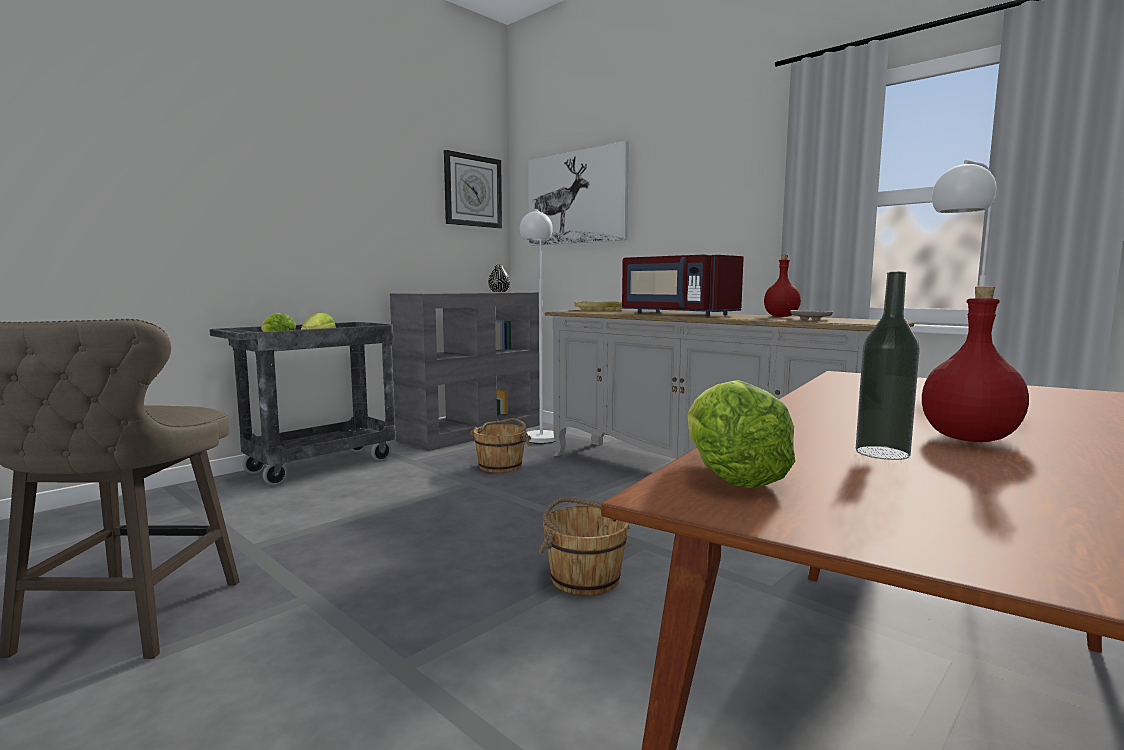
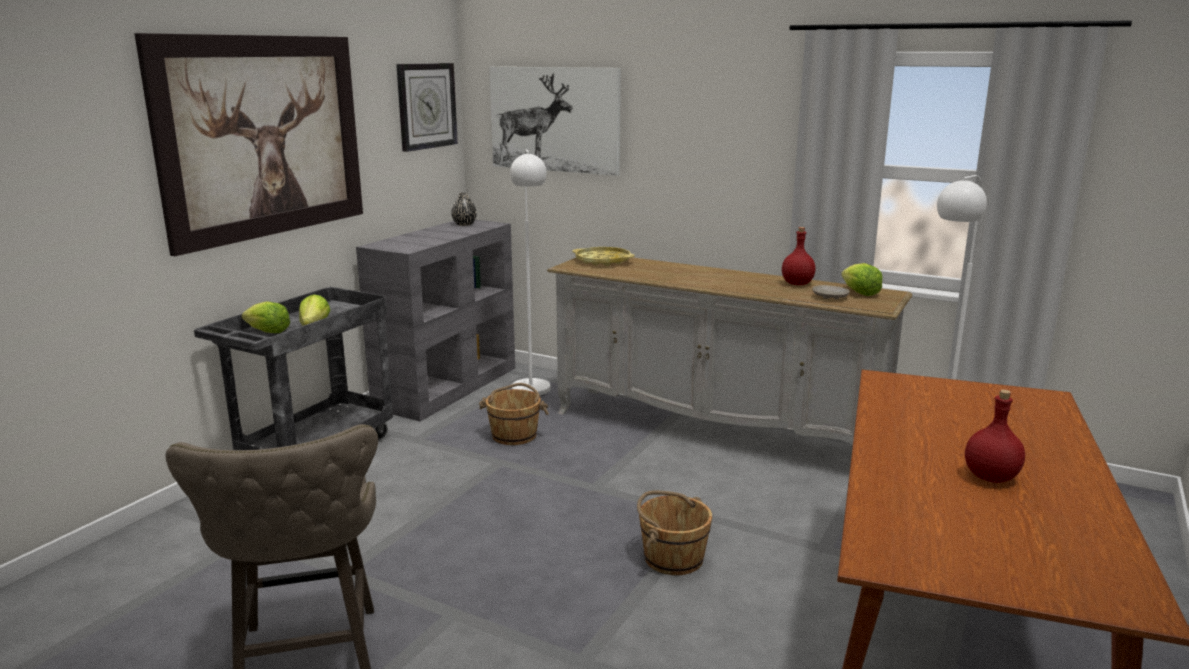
camera: 15 degrees left, 10 degrees up
(303, 182) = (263, 137): none -> picture
(676, 314) = (695, 278): red microwave -> none
(729, 476) = (884, 540): lettuce -> lettuce (859, 293)
(882, 453) = (950, 502): bottle -> none

